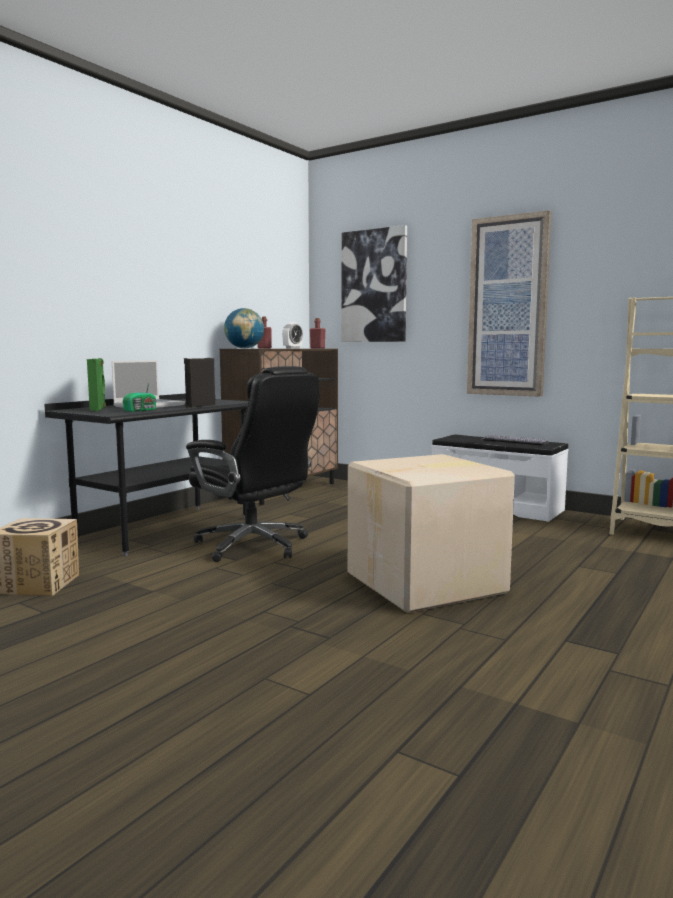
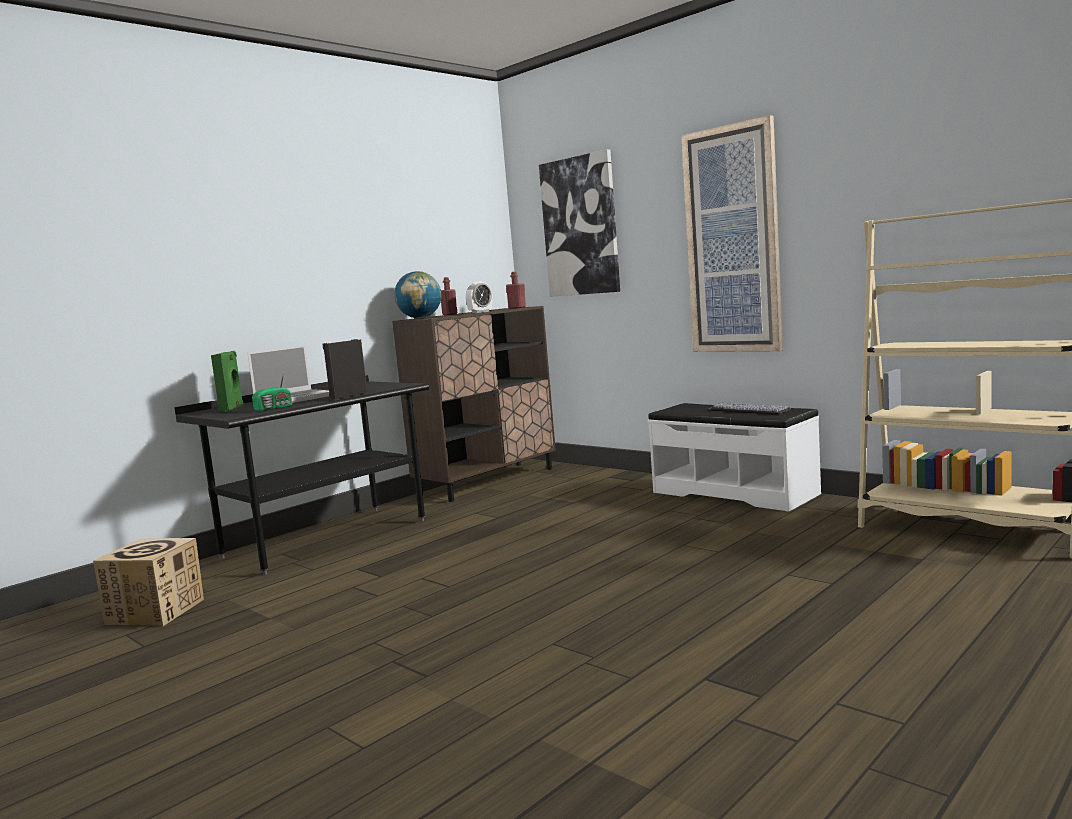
camera: 10 degrees right, 0 degrees up
(254, 546) = (411, 557): black office chair -> none
(428, 583) = (583, 603): cardboard box -> none

